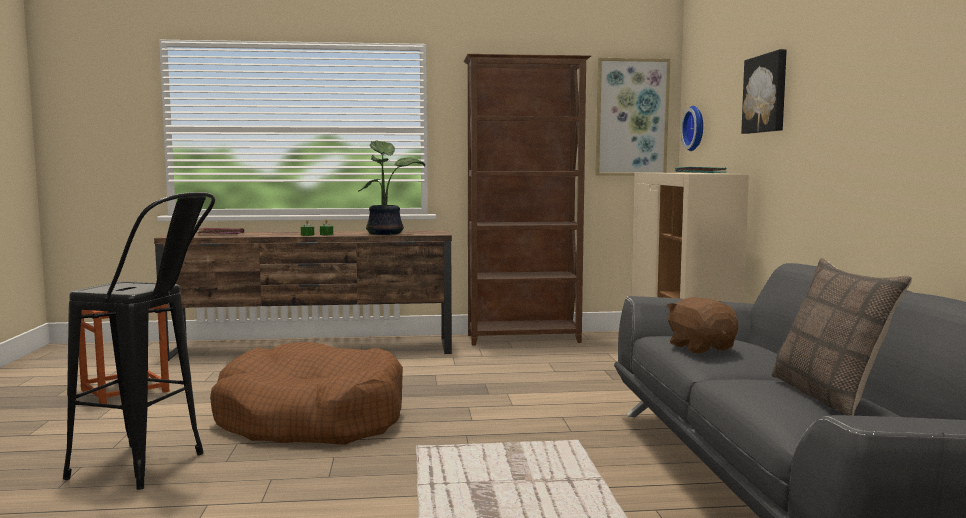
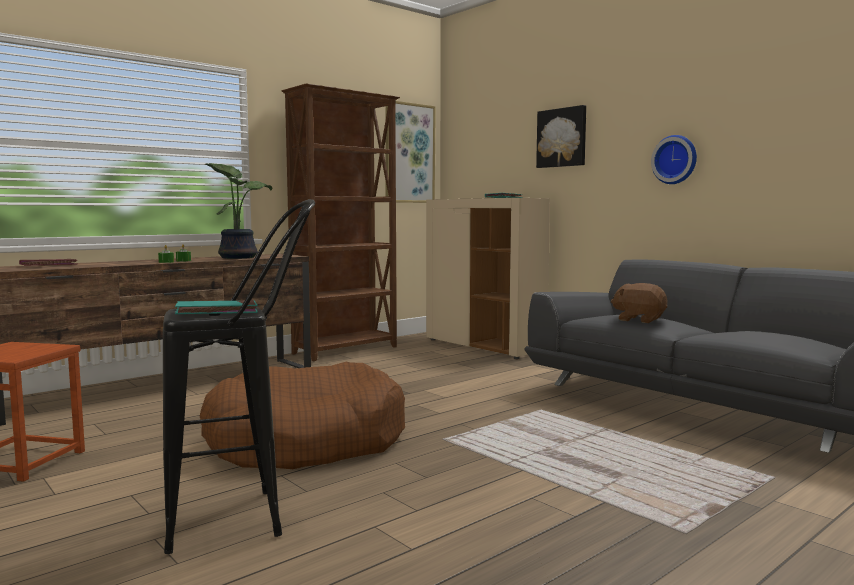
camera: 35 degrees left, 0 degrees up
(124, 288) = (217, 312): none -> turquoise book
(696, 128) = (466, 164): wall clock -> wall clock (675, 160)
(829, 395) = (779, 333): pillow -> none

